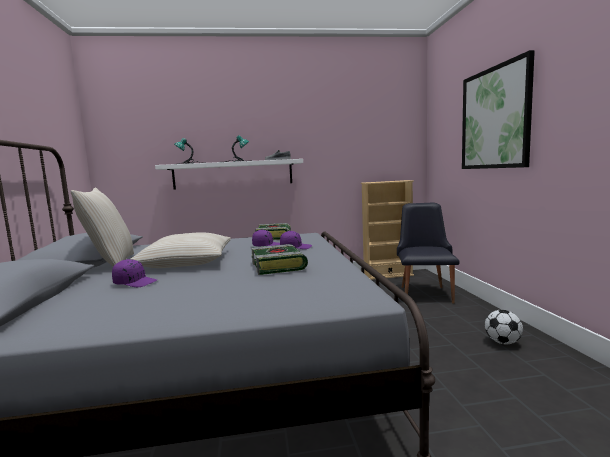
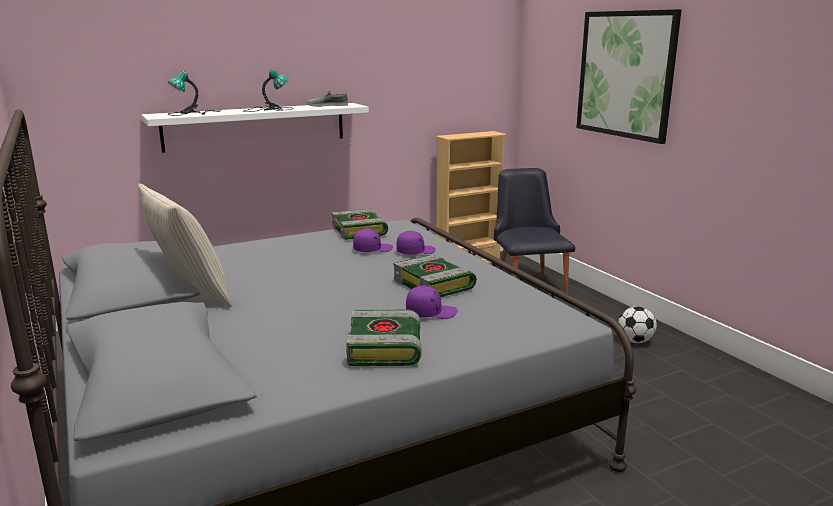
camera: 20 degrees left, 10 degrees up
(135, 282) = (287, 323): purple cap -> purple cap (430, 313)
(171, 305) = (386, 349): none -> book
(186, 262) = (300, 285): beige pillow -> none

